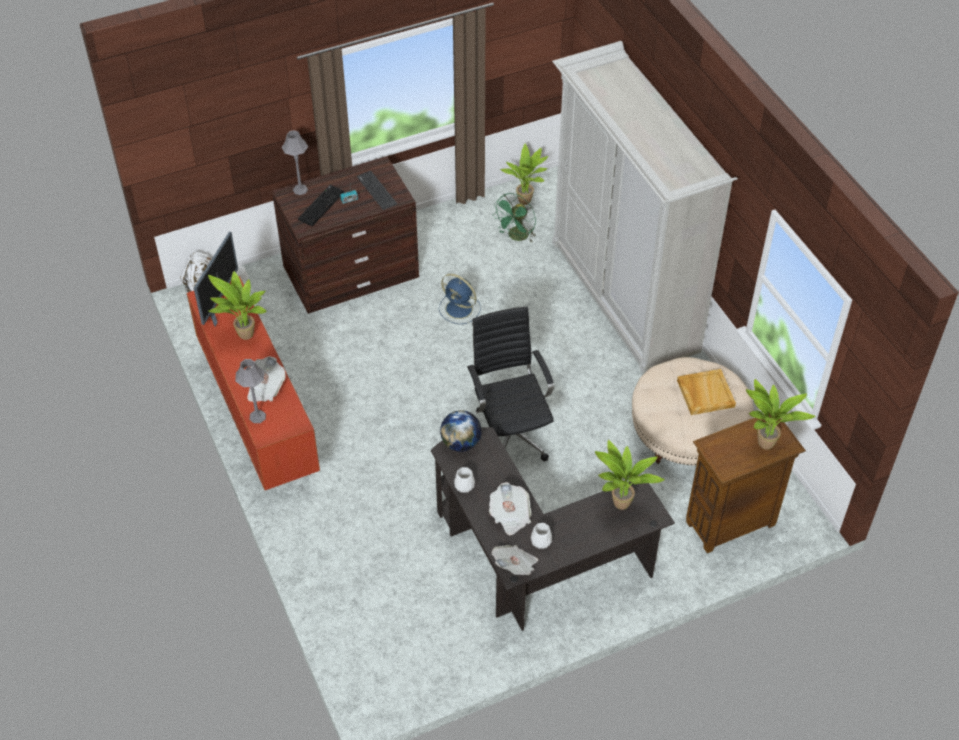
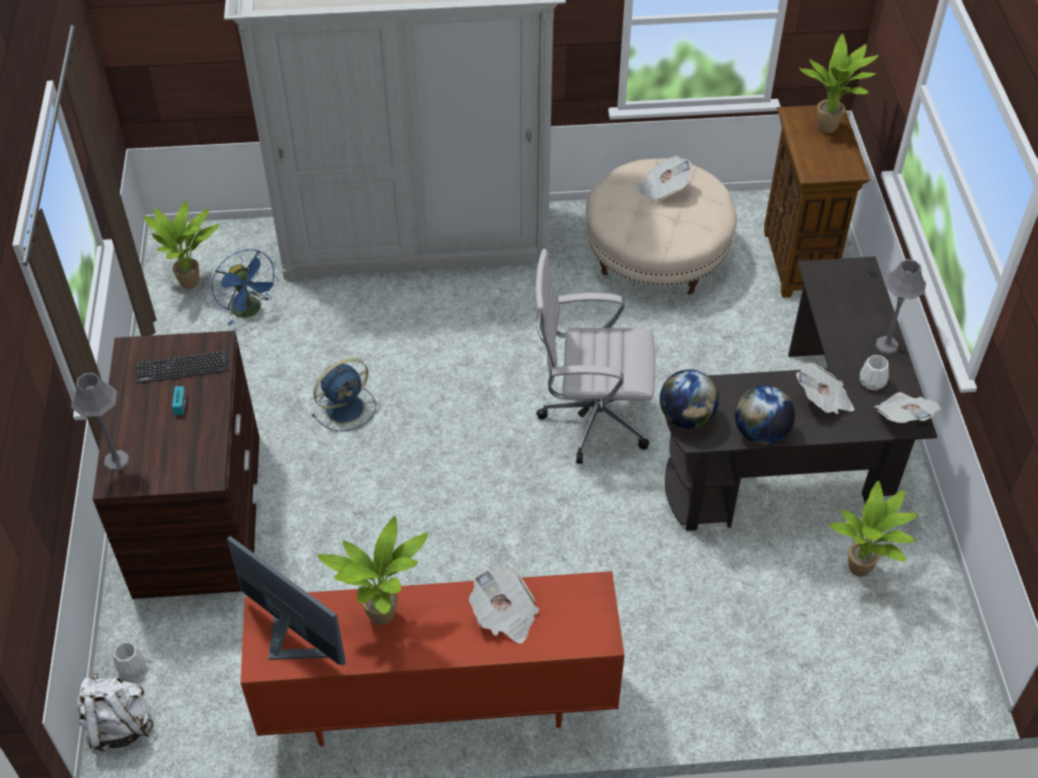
camera: 70 degrees left, 0 degrees up
(257, 416) = (559, 638): grey table lamp -> grey table lamp (887, 345)
(320, 205) = (169, 443): keyboard -> none
(464, 486) = (761, 433): white vase -> globe
(509, 436) = (590, 418): black office chair -> white office chair
(516, 237) = (250, 311): green fan -> blue fan
(620, 506) = (838, 294): potted plant -> potted plant (862, 571)
(705, 393) = (662, 189): beige tray -> newspaper

